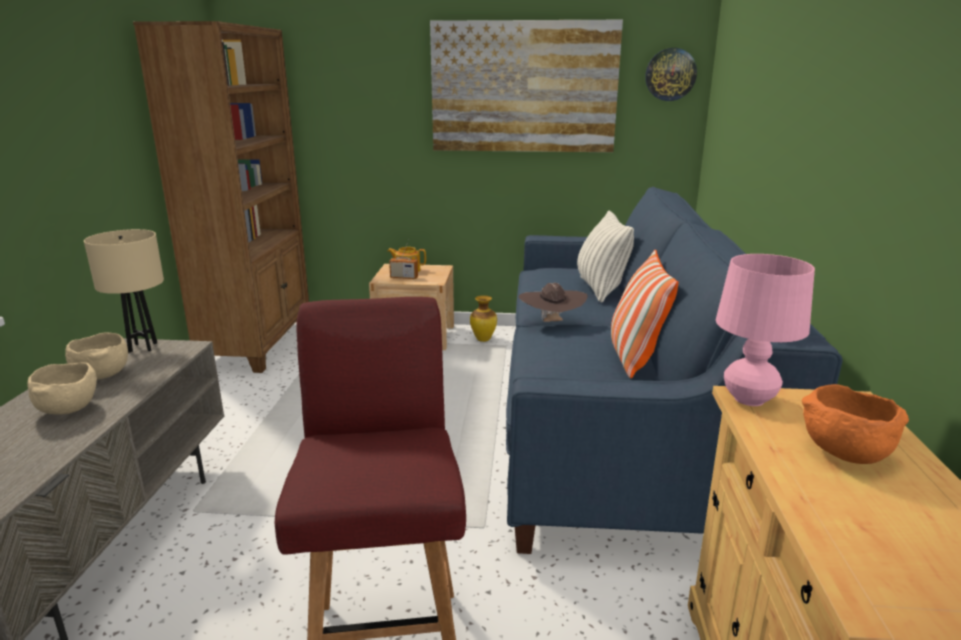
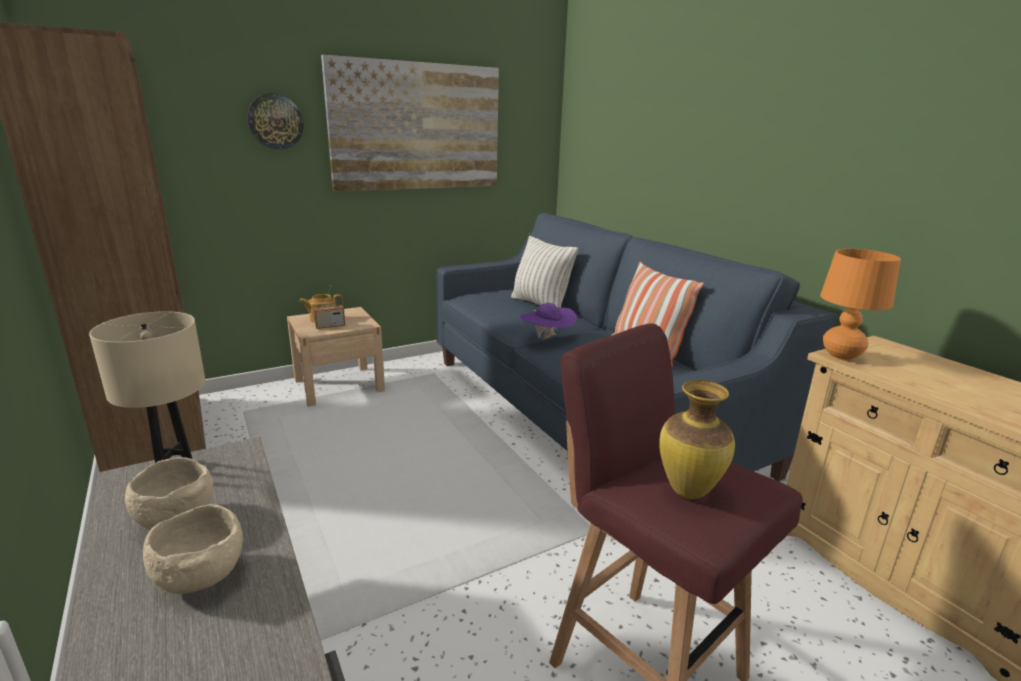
camera: 35 degrees left, 0 degrees up
(483, 339) = (407, 373): vase -> vase (688, 490)
(551, 323) = (547, 339): brown hat -> purple hat
(670, 74) = (533, 117): wall clock -> wall clock (275, 121)
(748, 399) = (841, 356): pink table lamp -> orange table lamp
(842, 454) = (937, 375): orange bowl -> none

